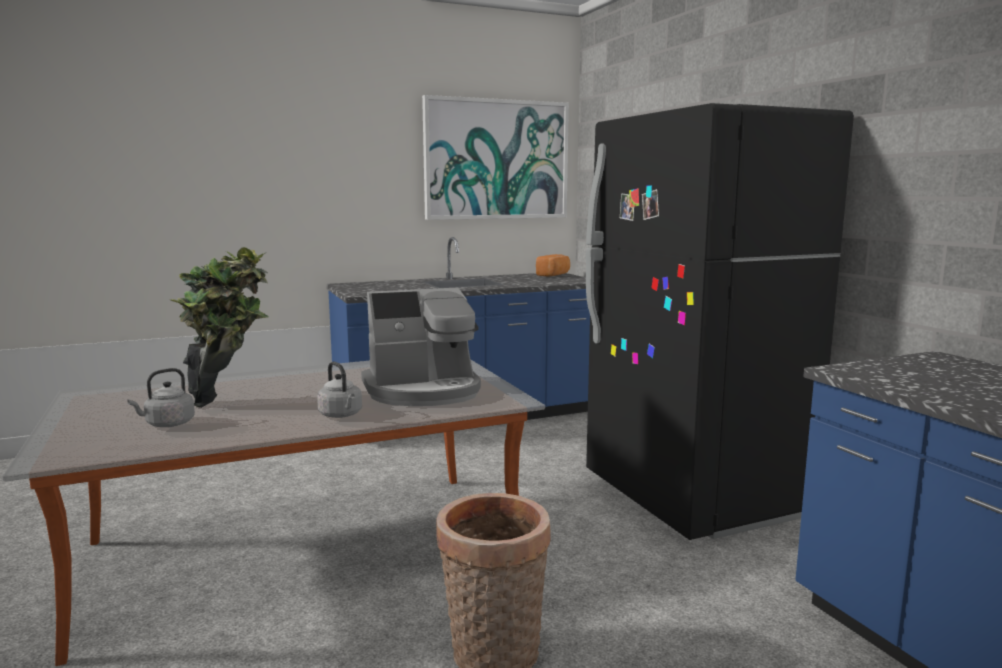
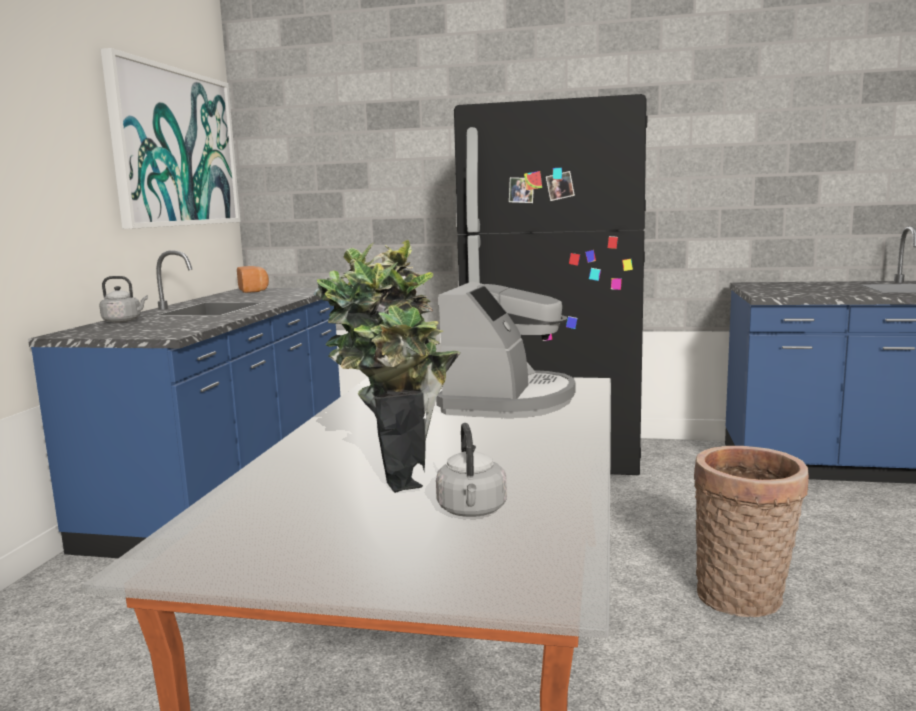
camera: 55 degrees left, 0 degrees up
(341, 415) = (553, 434): grey kettle -> grey kettle (124, 321)

